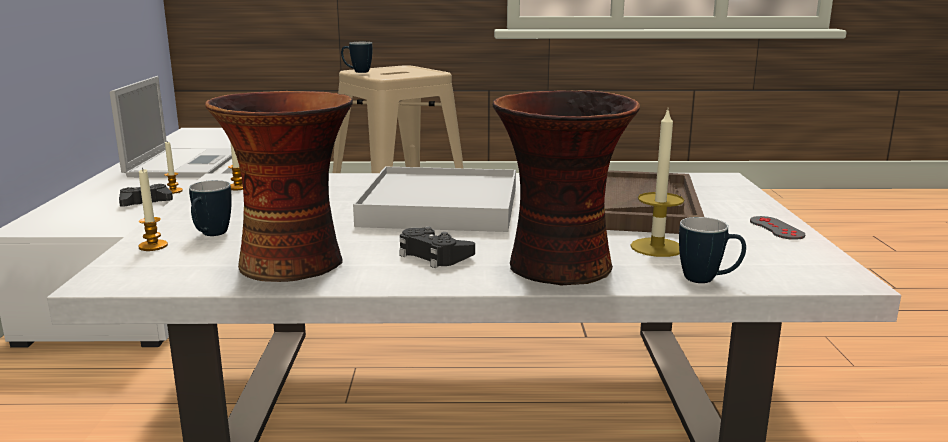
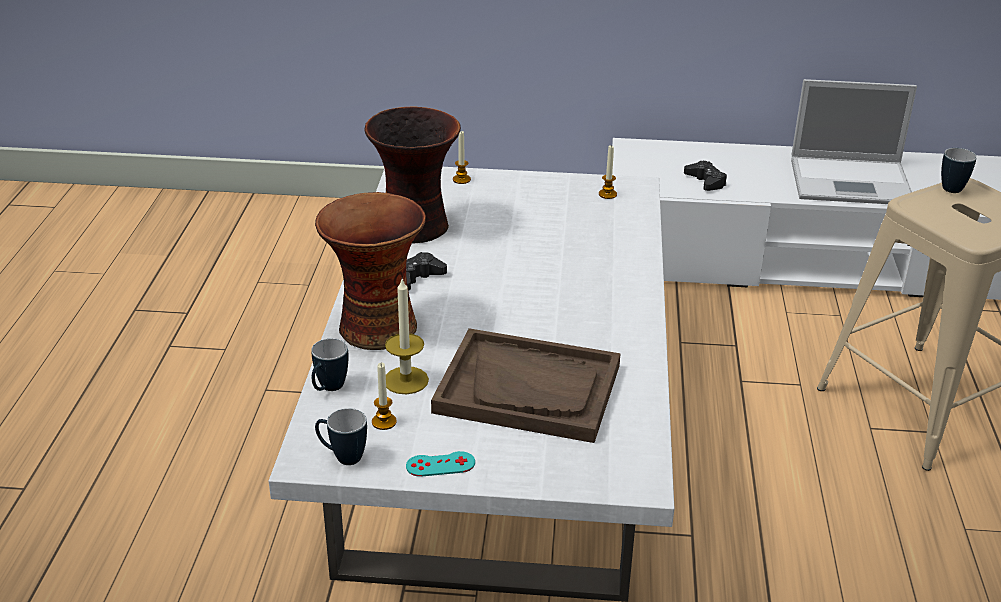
camera: 95 degrees right, 15 degrees up
(173, 191) = (744, 189): candle -> candle (384, 422)
(210, 235) = (480, 195): mug -> mug (342, 457)
(441, 207) = (537, 285): white tray -> none
(776, 228) = (440, 464): grey game controller -> turquoise game controller

